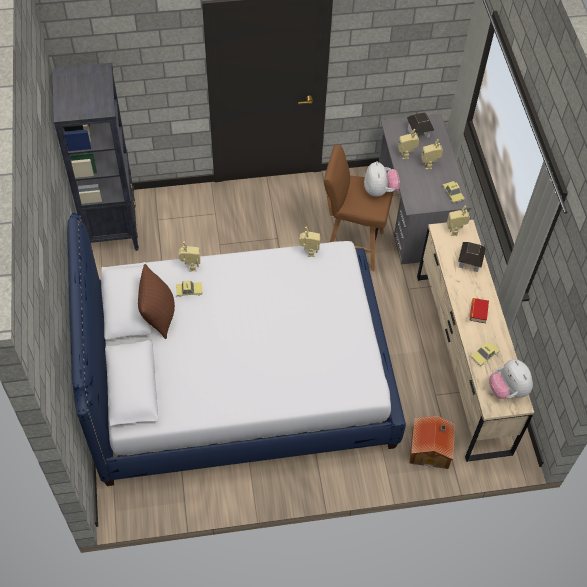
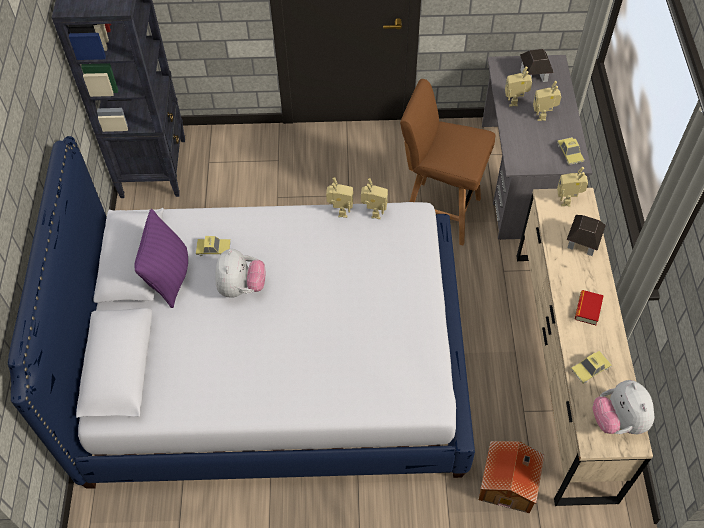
camera: 10 degrees right, 0 degrees up
(158, 315) = (169, 277): brown pillow -> purple pillow
(190, 266) = (221, 218): toy robot -> toy robot (340, 211)
(379, 190) = (475, 142): plush toy -> plush toy (241, 287)

